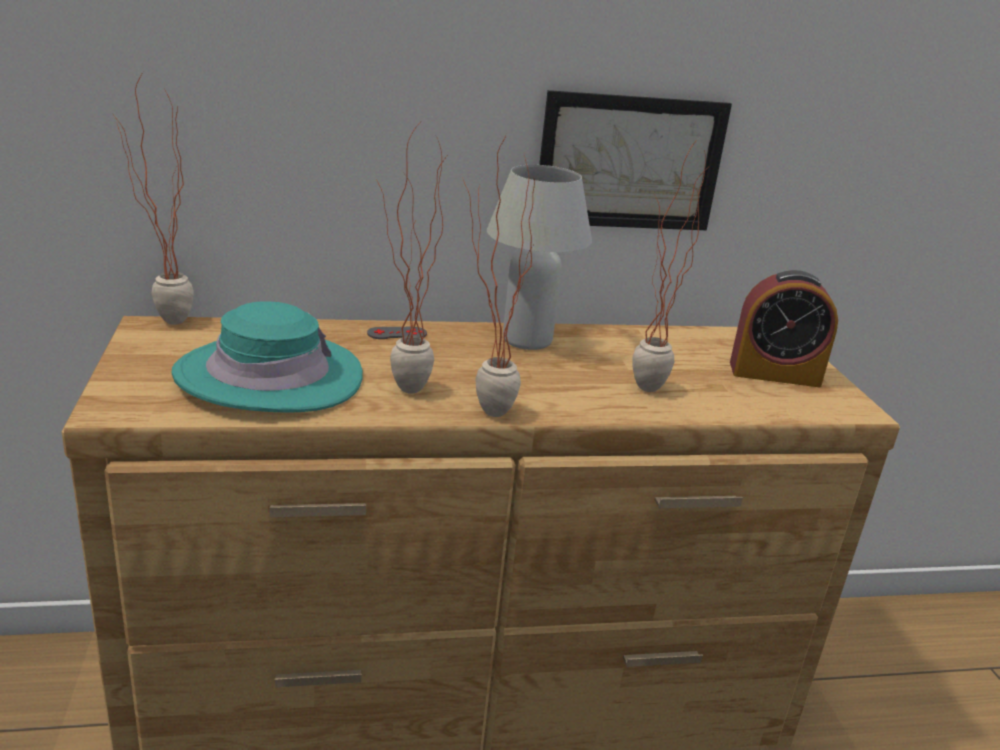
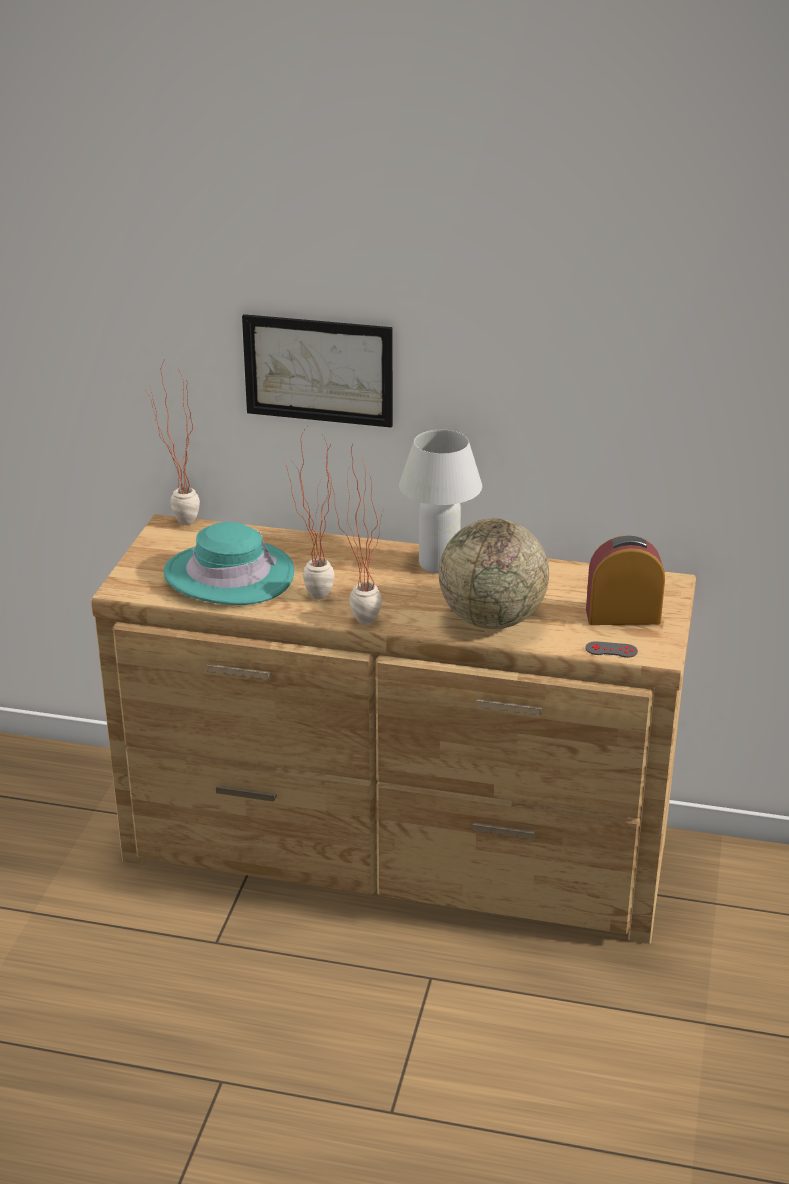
camera: 25 degrees right, 5 degrees up
(397, 333) = (340, 548): grey game controller -> grey game controller (611, 650)
(630, 163) = (533, 427): picture -> picture (318, 370)
(644, 393) = (492, 620): potted plant -> globe
(774, 373) = (623, 616): alarm clock -> alarm clock turned 150 degrees clockwise

